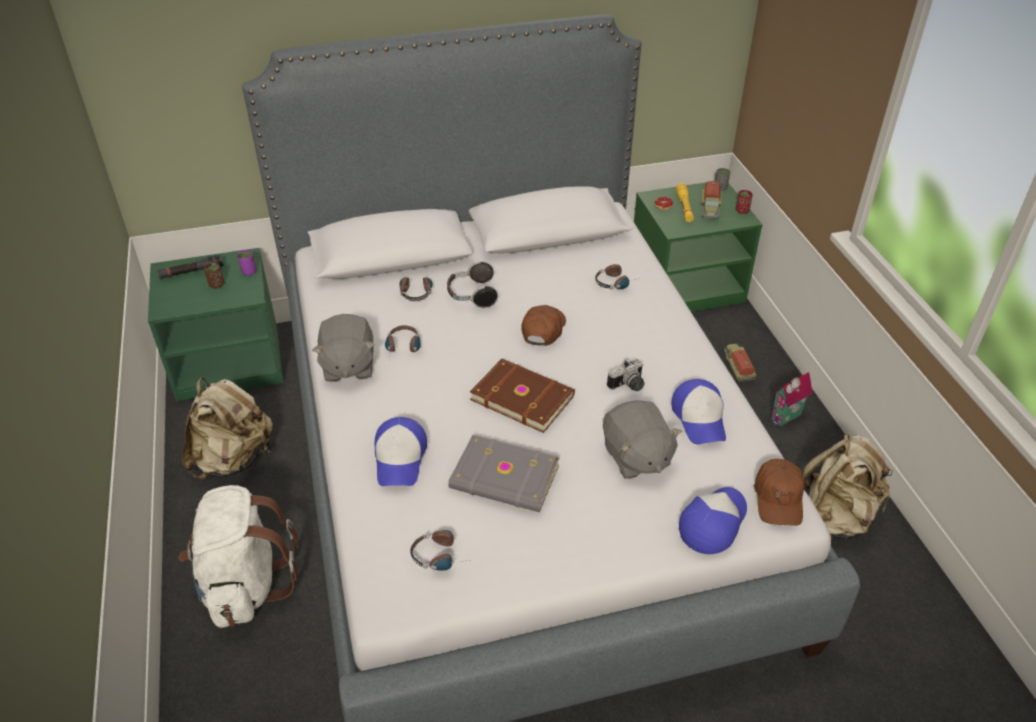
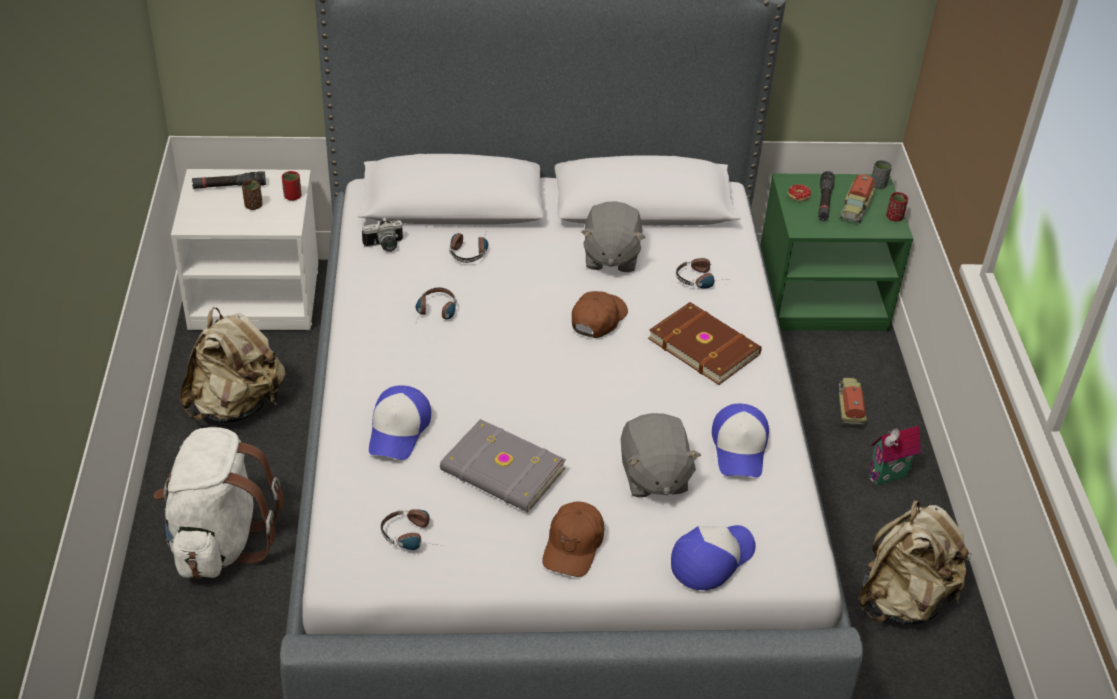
camera: 10 degrees right, 0 degrees up
(230, 362) = (256, 296): green nightstand -> white nightstand
(249, 272) = (292, 196): purple cup -> red cup
(348, 366) = (370, 322): grey plush toy -> grey plush toy (610, 257)
(471, 295) = (529, 266): headphones -> none
(522, 396) = (550, 389): brown book -> brown book (704, 345)
(628, 386) = (673, 399): camera -> camera (384, 246)
(684, 207) = (824, 202): yellow flashlight -> black flashlight
(778, 498) = (794, 549): brown cap -> brown cap (573, 546)

